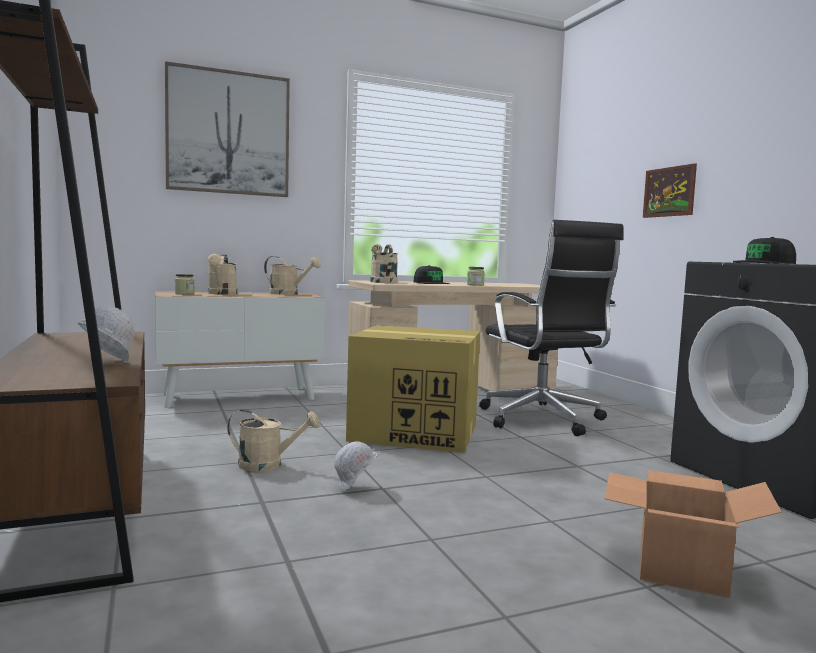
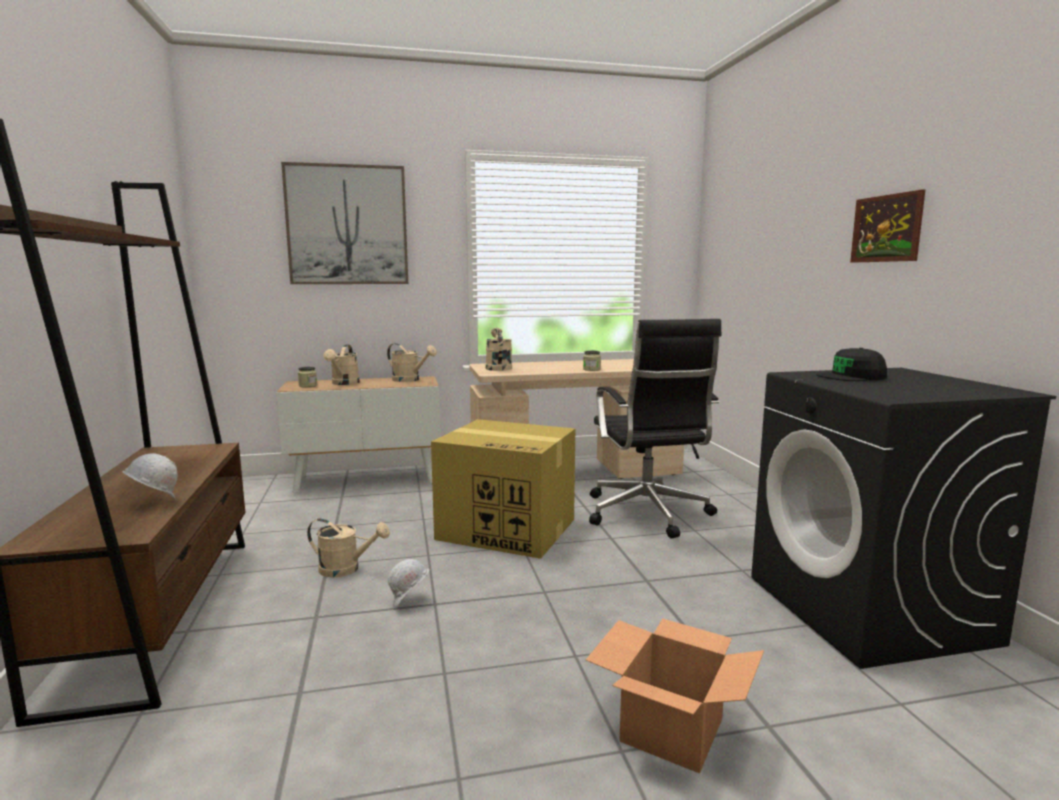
camera: 10 degrees right, 5 degrees up
(431, 283) = (548, 367): black cap -> none
(669, 192) = (795, 270): picture -> picture (886, 228)

